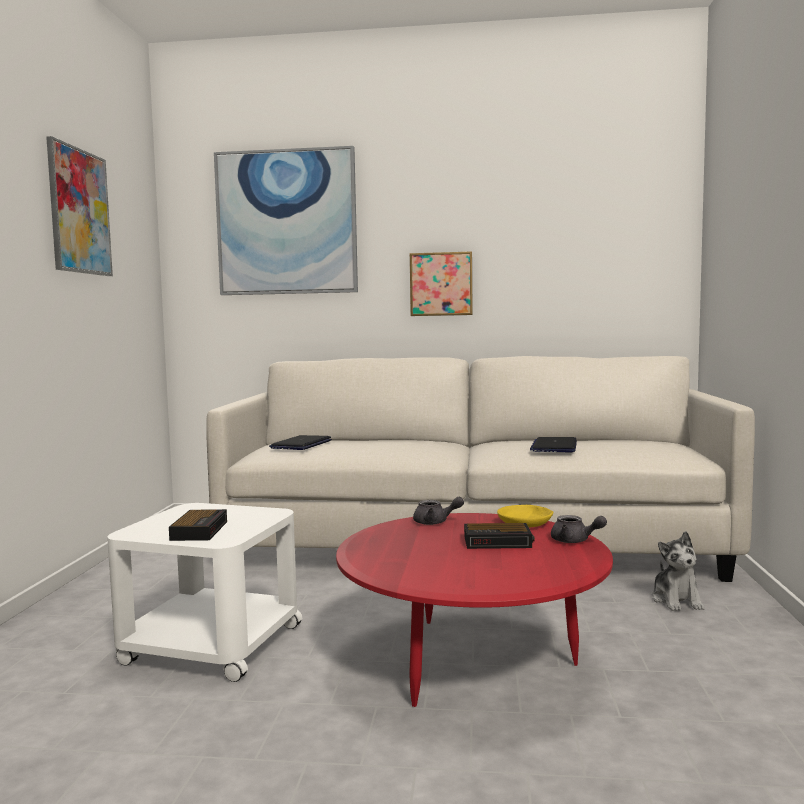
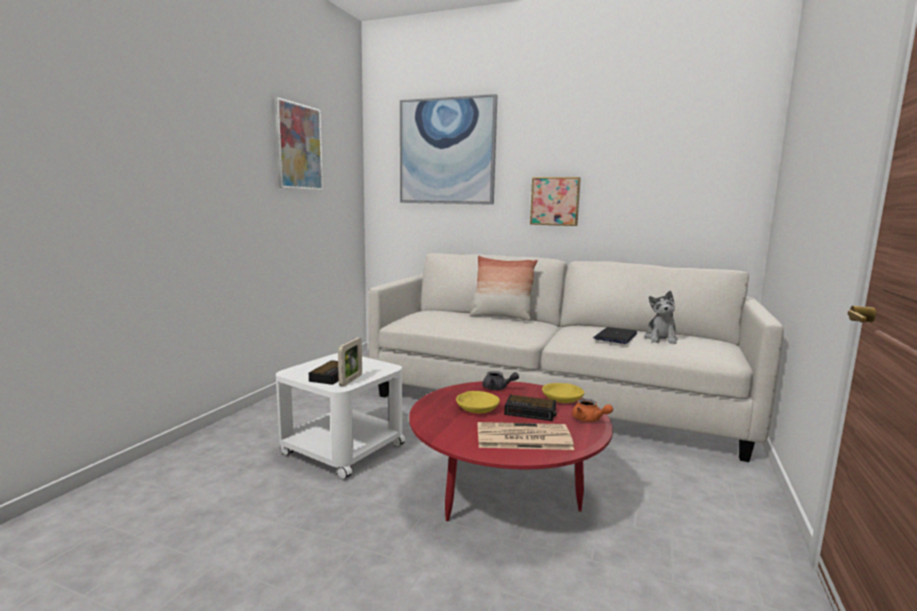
camera: 15 degrees right, 5 degrees up
(232, 532) = (351, 380): none -> picture frame
(301, 444) = (434, 315): laptop -> none
(392, 440) = (501, 317): none -> pillow
(426, 546) = (477, 408): none -> yellow bowl
(510, 569) = (522, 437): none -> newspaper
(574, 541) = (589, 420): grey teapot -> orange teapot
(676, 600) = (691, 471): plush toy -> plush toy (661, 339)

